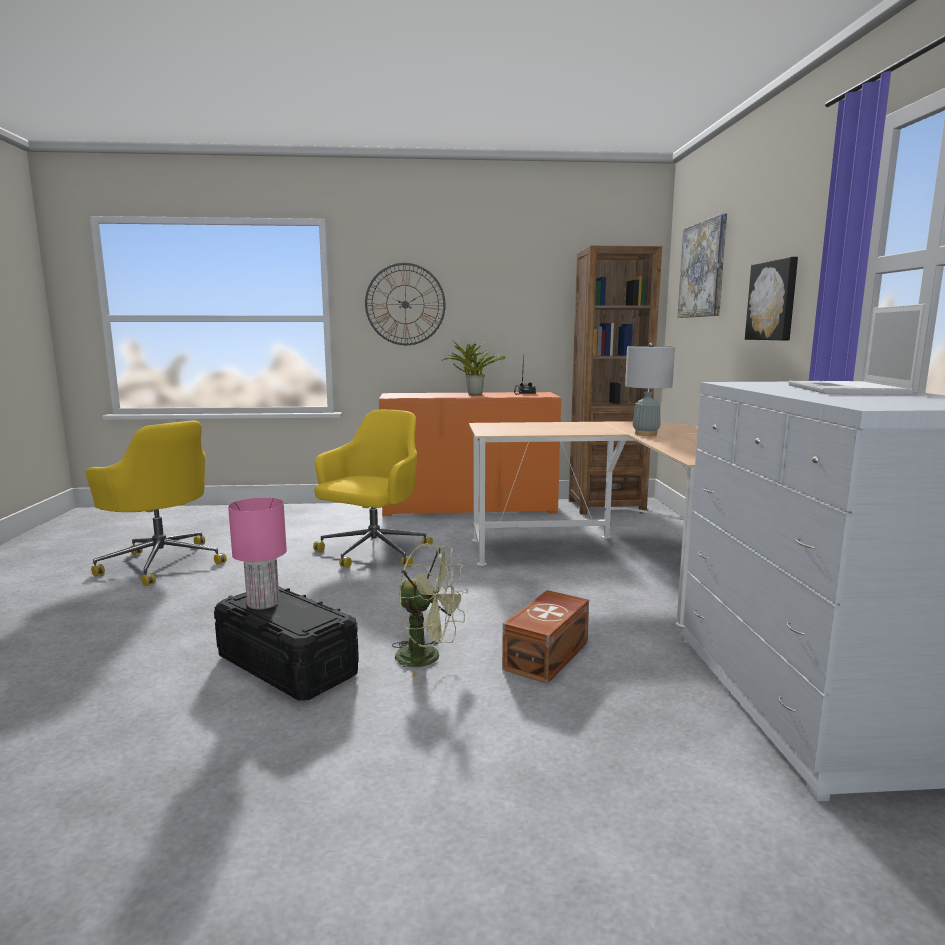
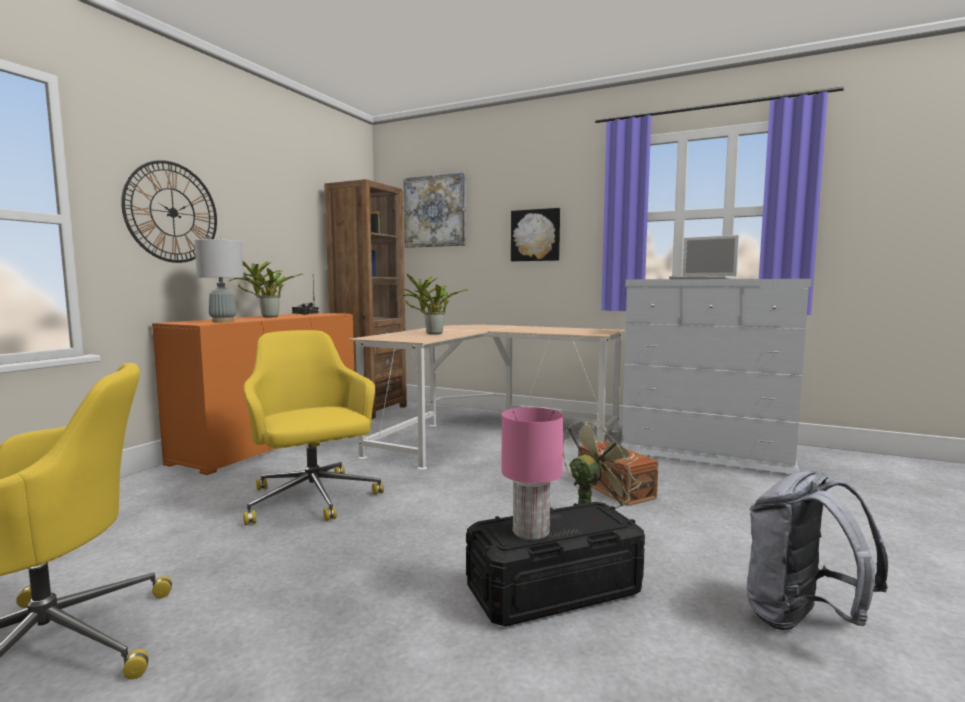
camera: 60 degrees left, 5 degrees down
(296, 800) = (802, 620): none -> grey backpack
(552, 428) = (431, 334): none -> potted plant
(646, 434) = (495, 329): grey table lamp -> grey table lamp (223, 321)

